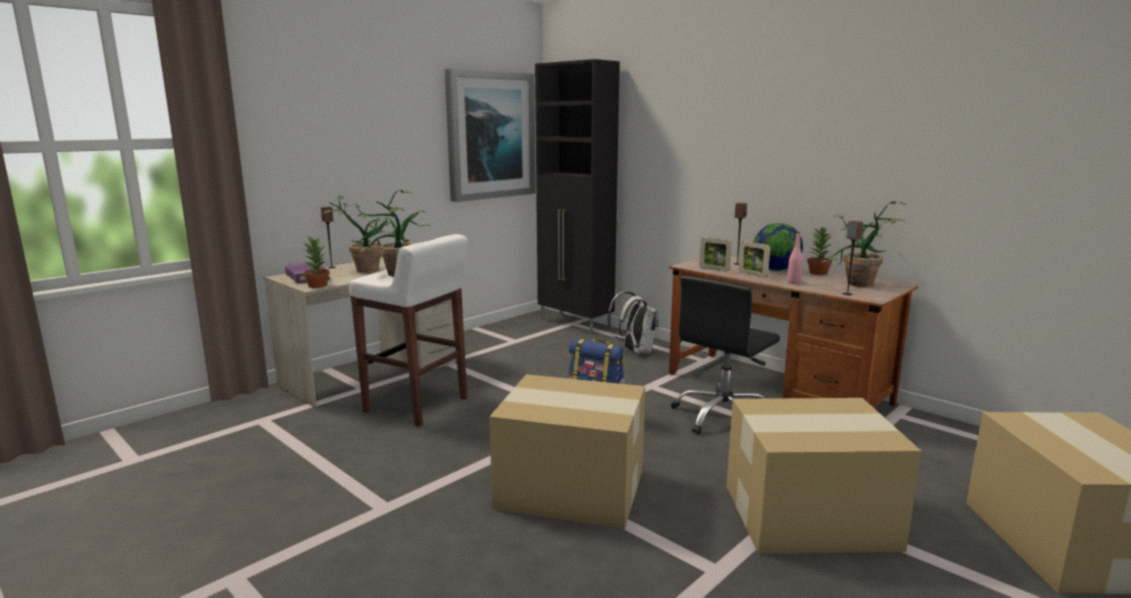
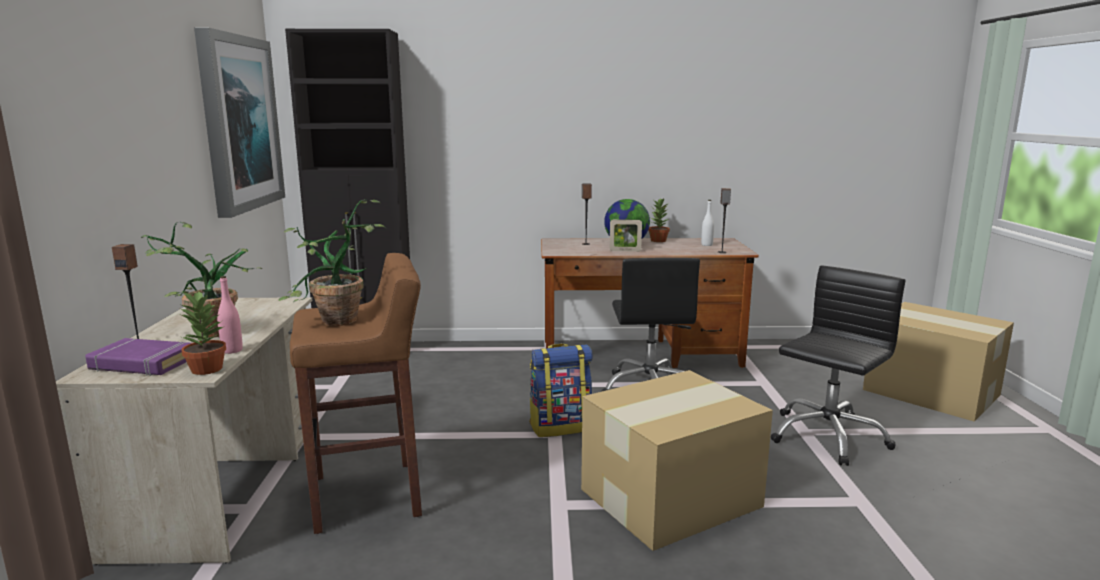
camera: 45 degrees left, 0 degrees up
(417, 405) = (369, 496): white stool -> brown stool
(635, 351) = (477, 358): white backpack -> none
(714, 269) = (586, 252): picture frame -> none
(793, 282) = (668, 251): pink bottle -> pink bottle (232, 350)
(811, 517) = (827, 436): cardboard box -> black office chair
(857, 285) = (707, 245): potted plant -> white bottle

